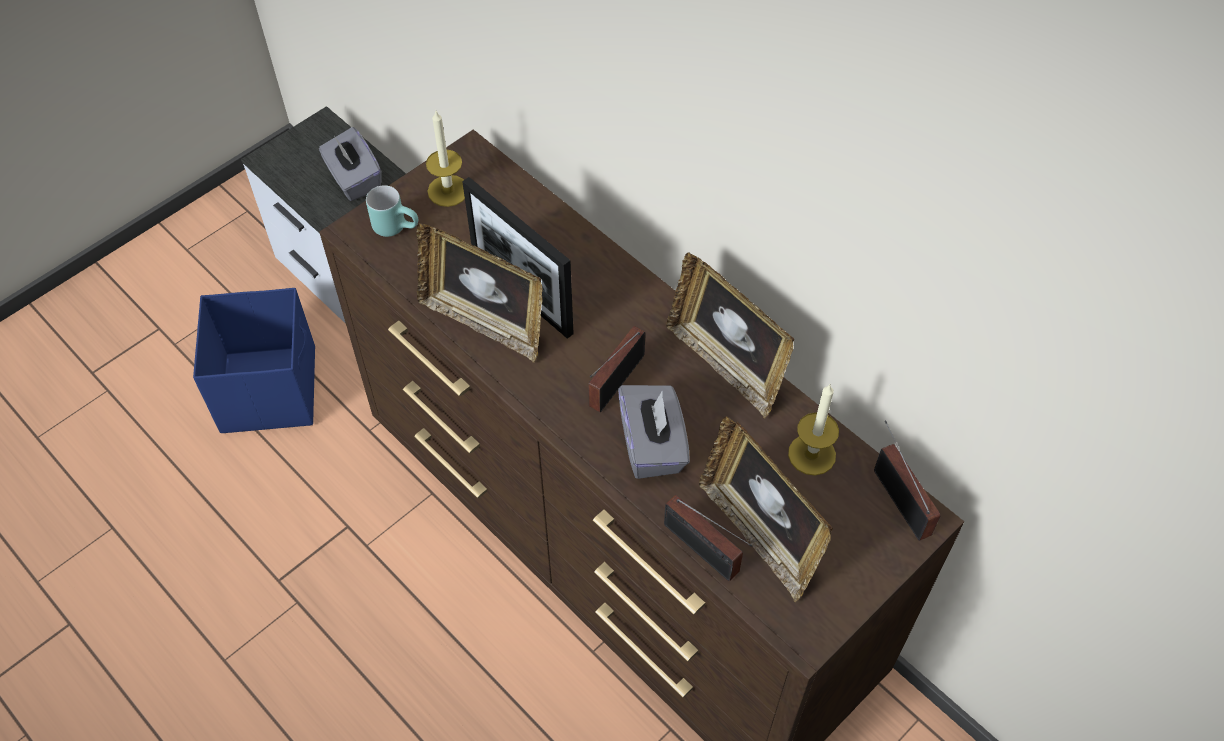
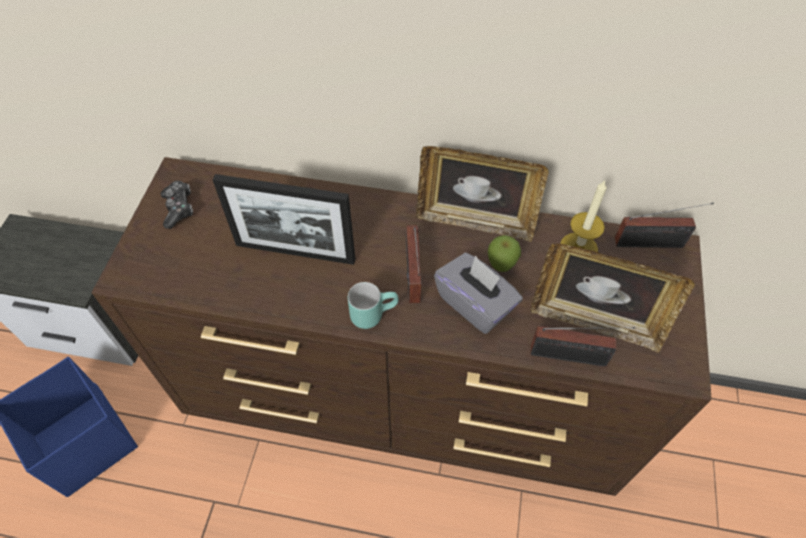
camera: 35 degrees left, 0 degrees up
(354, 179) = (69, 253): grey tissue box -> none
(397, 226) = (156, 254): turquoise mug -> turquoise mug (373, 313)
(448, 191) = (178, 208): candle -> game controller
(484, 322) = (282, 287): picture frame -> none
(710, 425) = (500, 267): none -> apple
(900, 498) = (653, 243): radio -> radio turned 150 degrees clockwise

